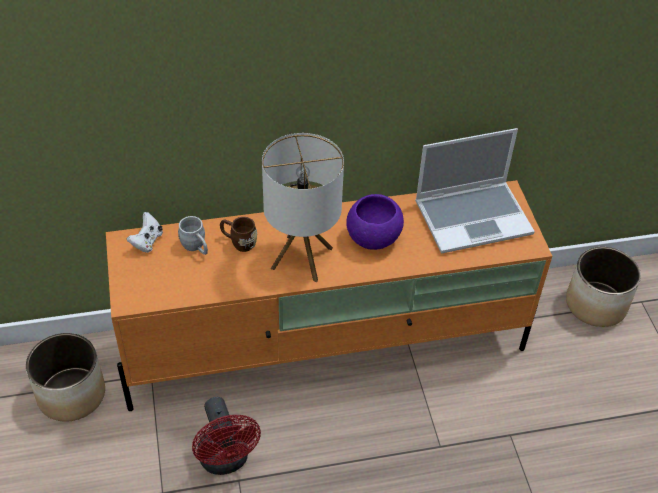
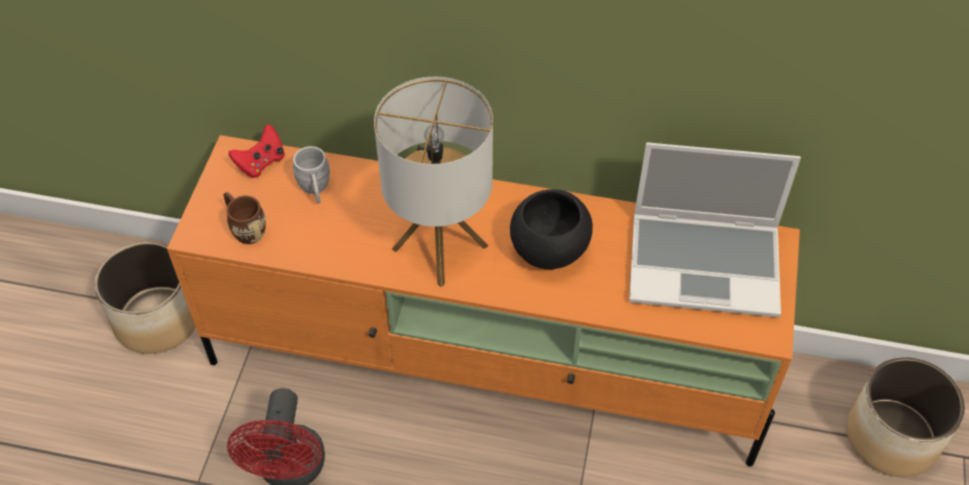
camera: 25 degrees right, 5 degrees up
(147, 241) = (261, 163): white game controller -> red game controller
(238, 242) = (371, 199): brown mug -> brown mug (245, 228)
(374, 238) = (550, 250): purple bowl -> black bowl

